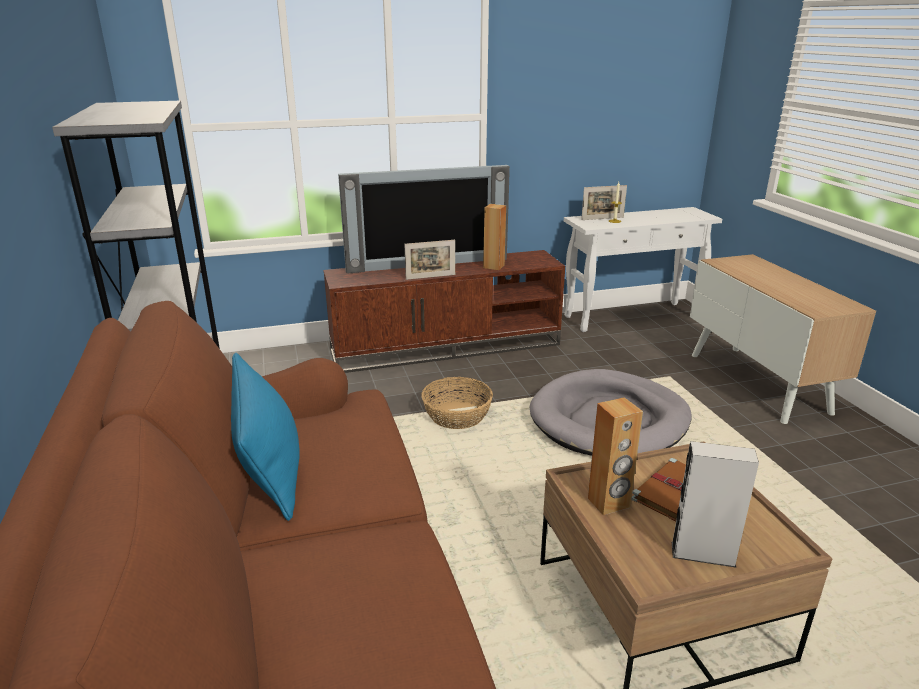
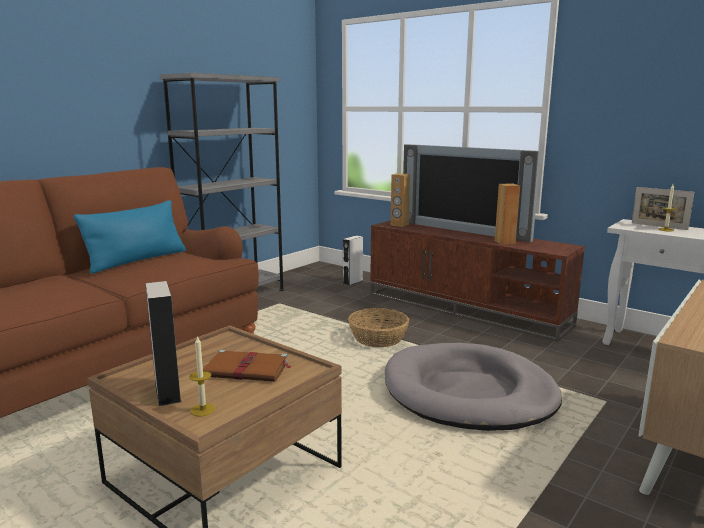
camera: 55 degrees right, 10 degrees down
(283, 368) = (352, 282): none -> white speaker
(430, 277) = (442, 235): picture frame -> none
(608, 503) = (208, 351): brown speaker -> brown speaker (399, 225)
(757, 541) = (203, 410): none -> candle

